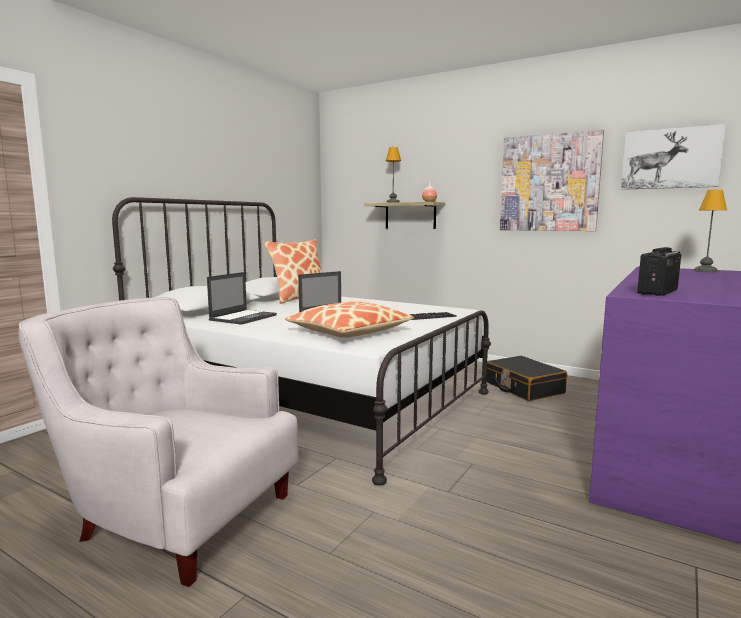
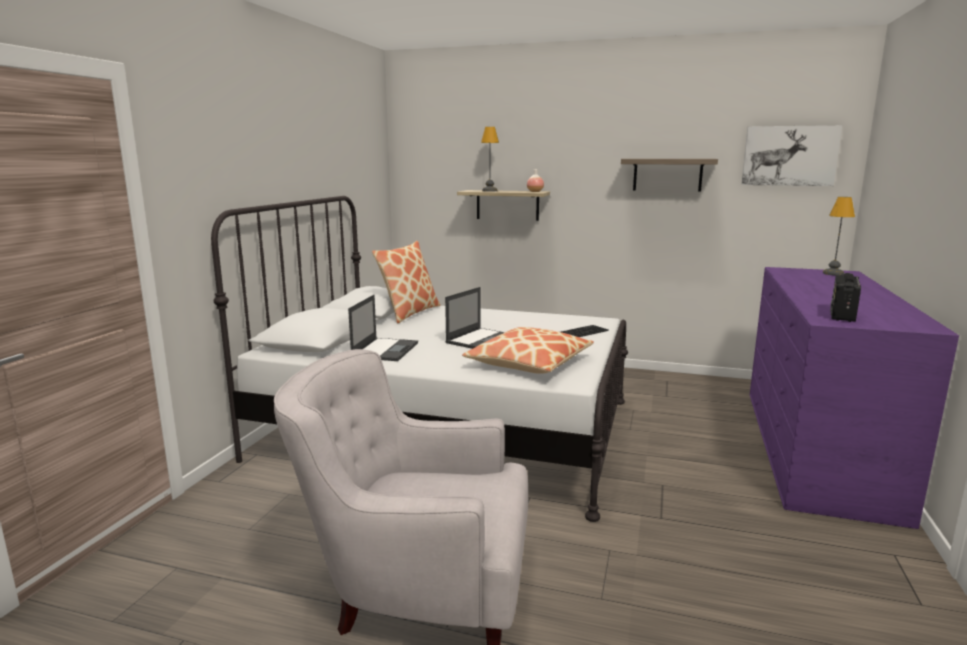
camera: 15 degrees left, 5 degrees up
(523, 388) = (652, 392): black suitcase -> none
(549, 183) = (667, 174): picture -> shelf

